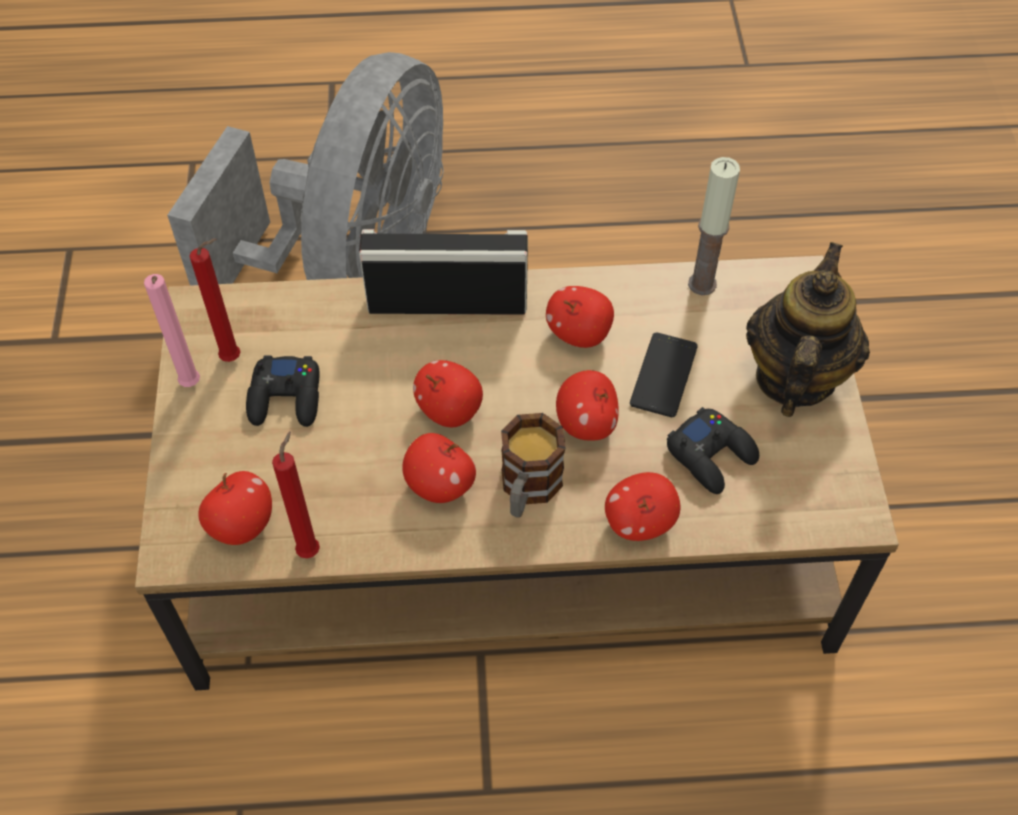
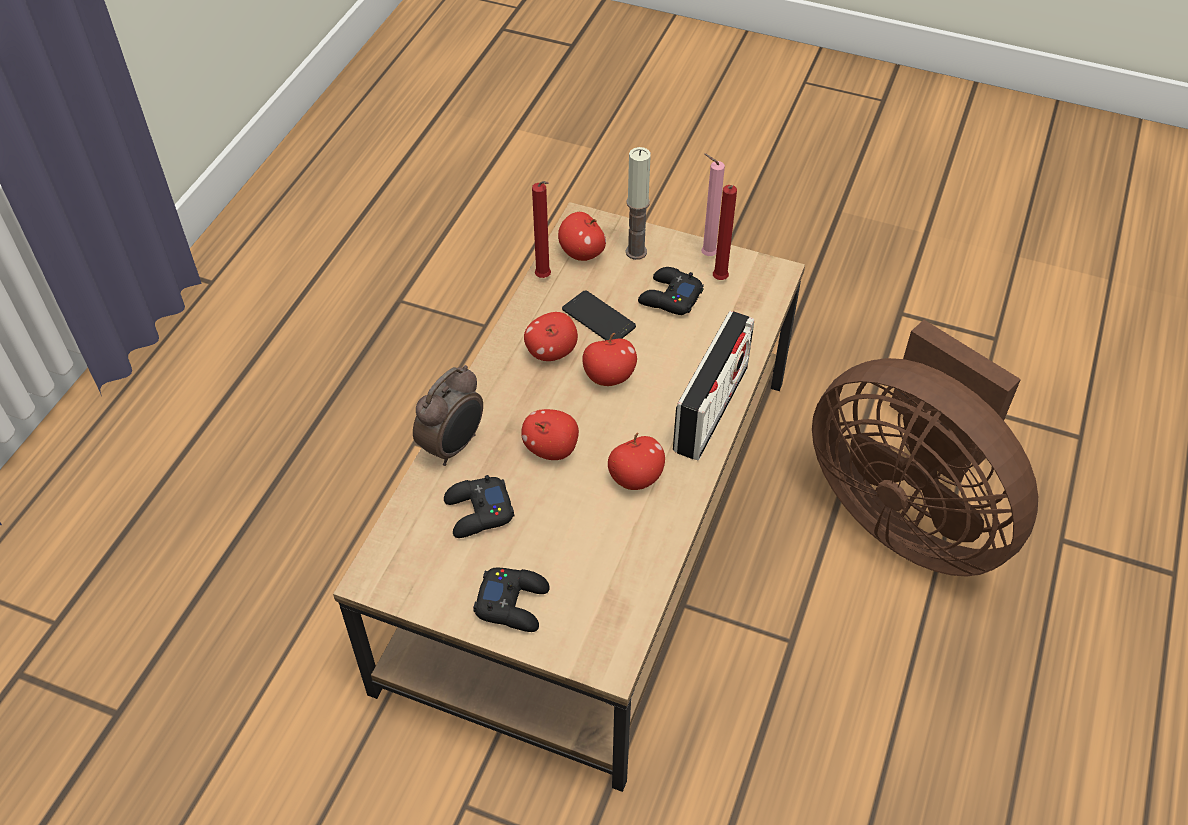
camera: 115 degrees right, 5 degrees down
(354, 268) = (907, 513): grey fan -> brown fan
(527, 489) = (518, 396): mug -> none
(639, 522) = (454, 446): apple -> alarm clock
(663, 375) = (566, 515): phone -> phone (598, 318)
(702, 284) = (642, 585): candle -> candle (636, 252)
(794, 377) = (513, 603): teapot -> black game controller

